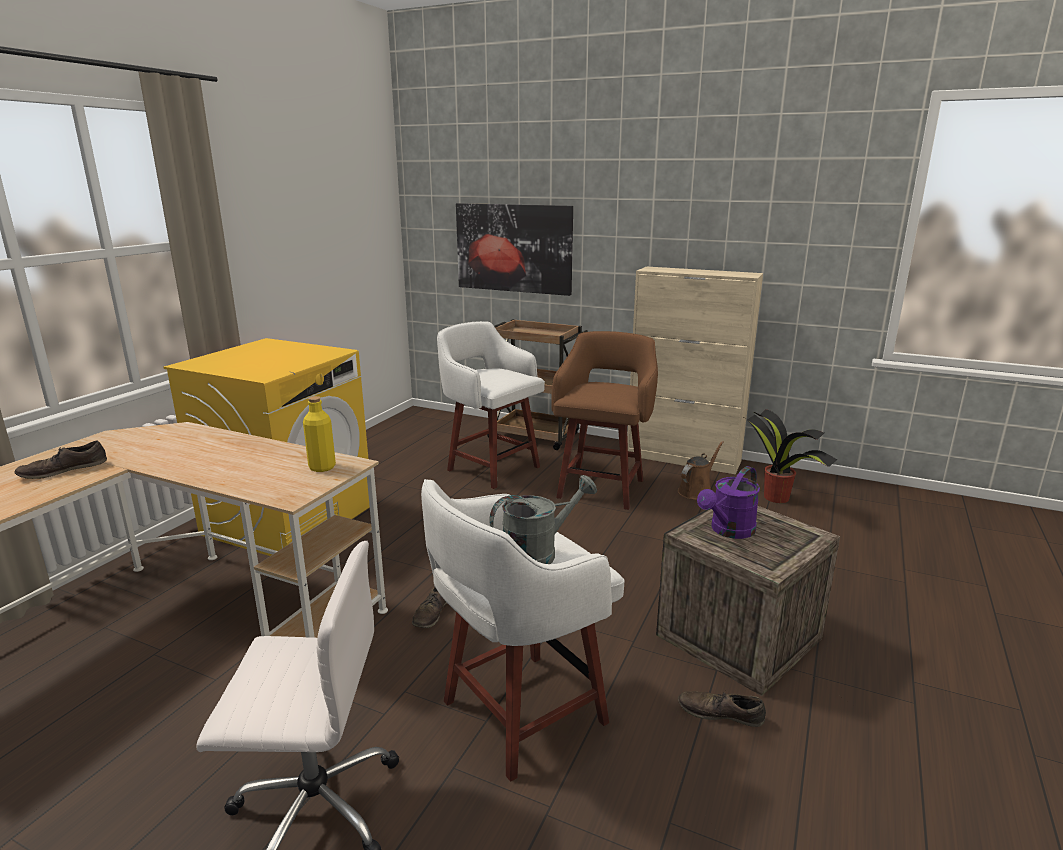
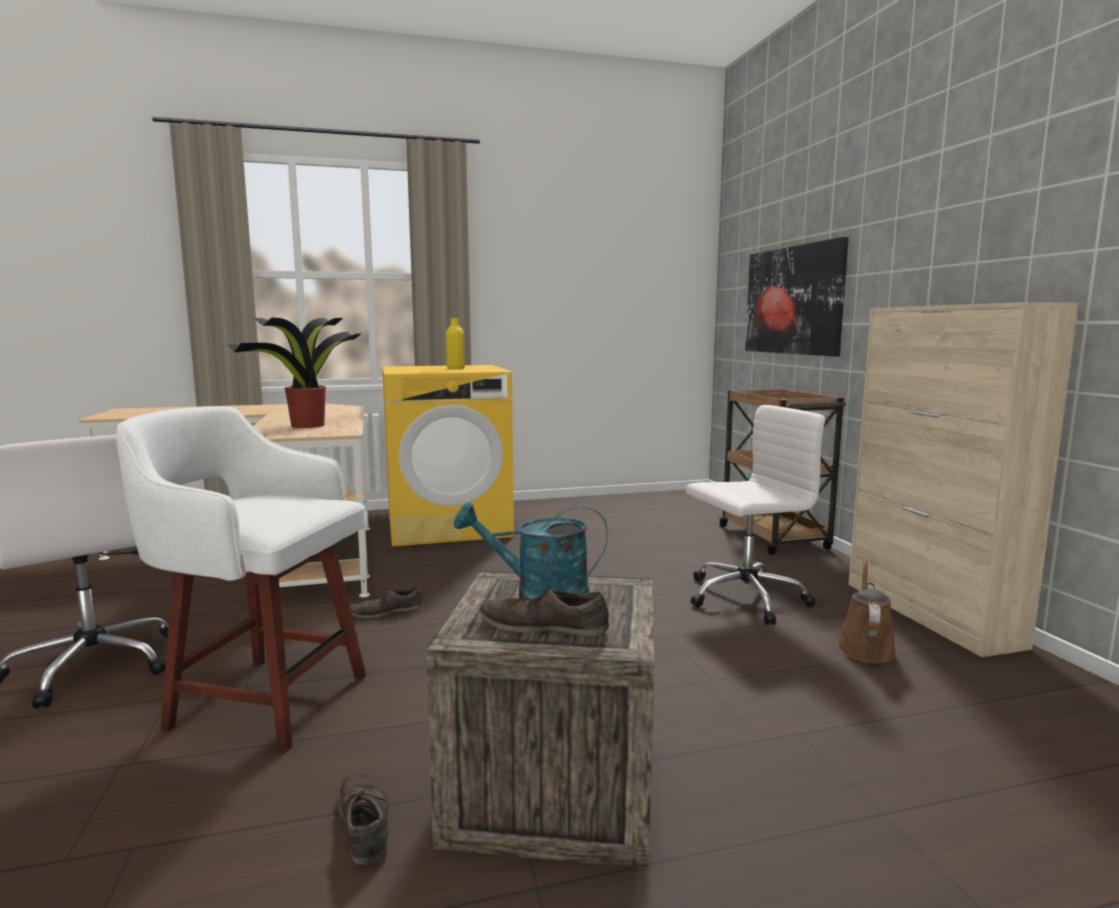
camera: 50 degrees right, 10 degrees down
(63, 470) = (249, 409): brown shoe -> brown shoe (543, 626)
(322, 467) = (326, 430): yellow bottle -> yellow bottle (455, 368)
(491, 467) = (667, 546): white stool -> none
(538, 553) = (268, 506): grey watering can -> none
(601, 487) = (743, 598): brown stool -> white office chair
(696, 491) = (865, 647): brown watering can -> brown watering can turned 75 degrees counterclockwise
(728, 531) = (538, 596): purple watering can -> turquoise watering can
(777, 498) = (995, 708): potted plant -> potted plant (306, 426)

